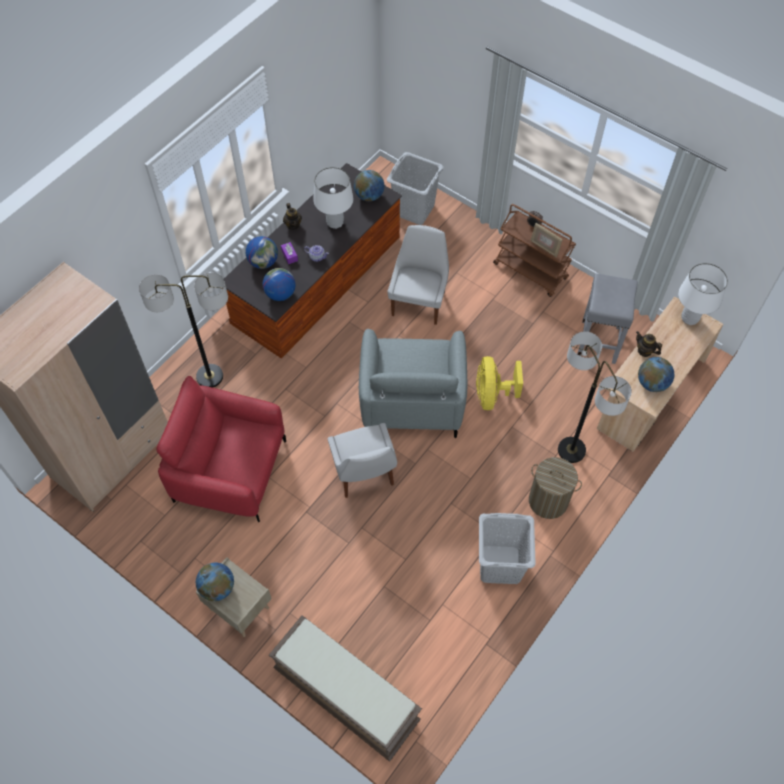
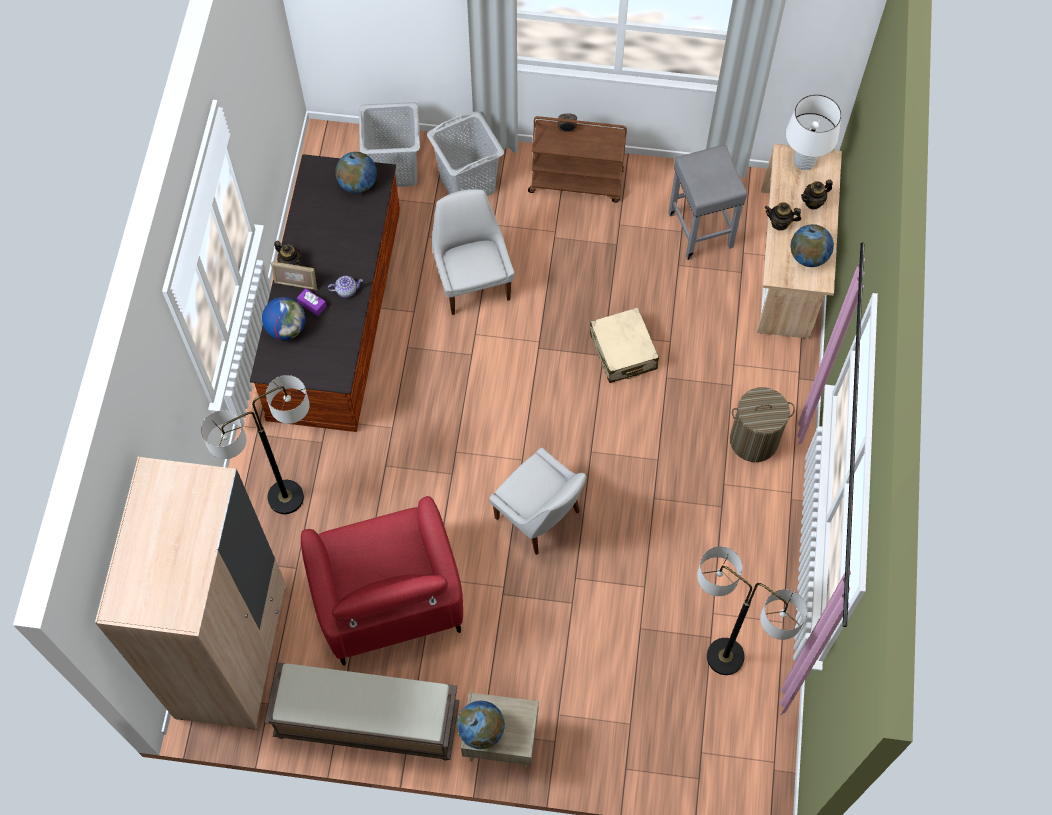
camera: 30 degrees left, 5 degrees up
(231, 470) = (387, 594): red armchair -> red armchair turned 90 degrees counterclockwise
(280, 294) = (333, 357): globe -> none
(335, 222) = (339, 237): white table lamp -> none
(345, 695) = (673, 767): brown bench -> brown bench (366, 722)
(411, 399) = (537, 402): grey armchair -> none
(492, 395) = (623, 351): yellow fan -> beige suitcase
(500, 564) = (746, 536): grey laundry basket -> grey laundry basket (468, 184)
(544, 248) = (595, 152): picture frame -> picture frame (296, 284)
(571, 450) = (744, 370): floor lamp -> floor lamp (725, 656)
(679, 348) = (813, 202): none -> teapot

